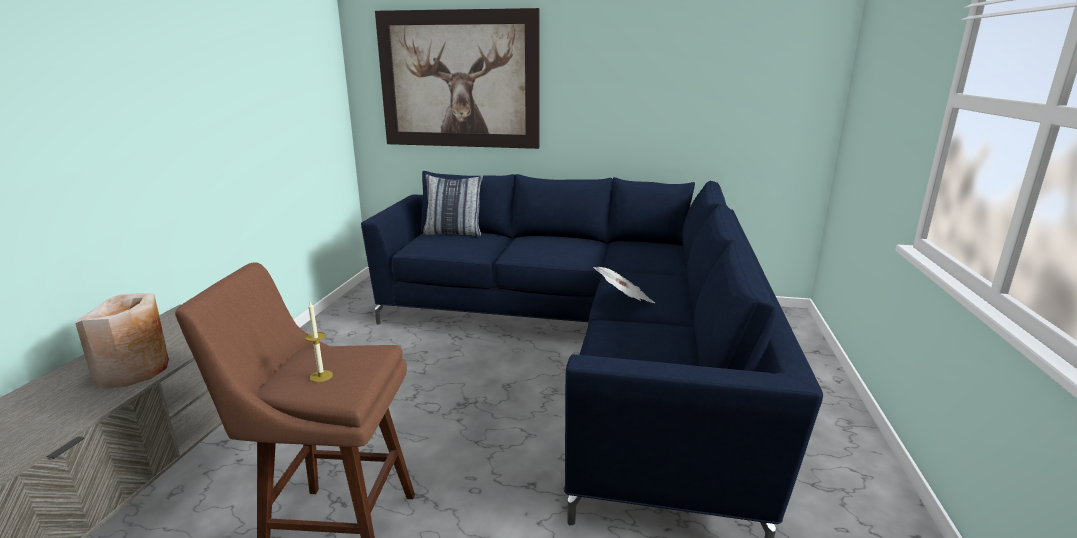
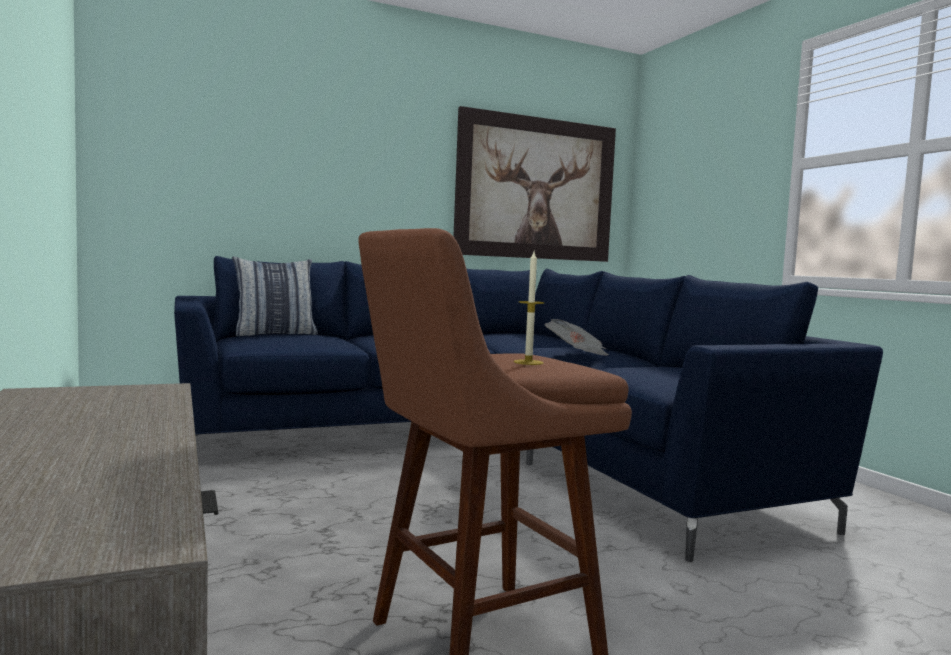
camera: 35 degrees left, 15 degrees down
(133, 370) = (119, 434): beige vase -> none
(459, 80) = (256, 148): picture -> picture (536, 189)

